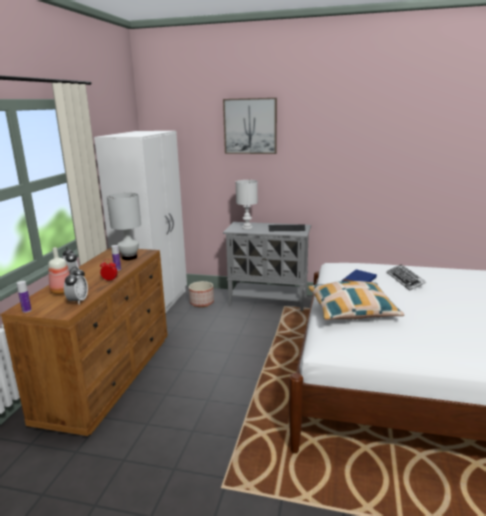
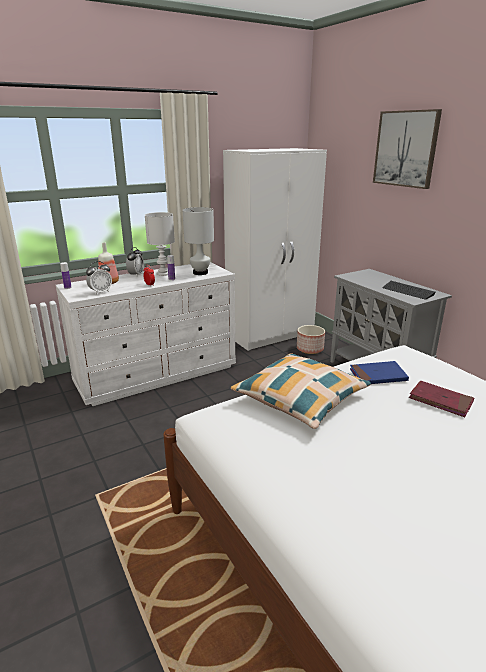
camera: 45 degrees right, 5 degrees up
(109, 376) = (158, 374): brown dresser -> white dresser
(247, 228) = (367, 278): white table lamp -> white table lamp (163, 274)
(405, 280) = (440, 401): keyboard -> red book

